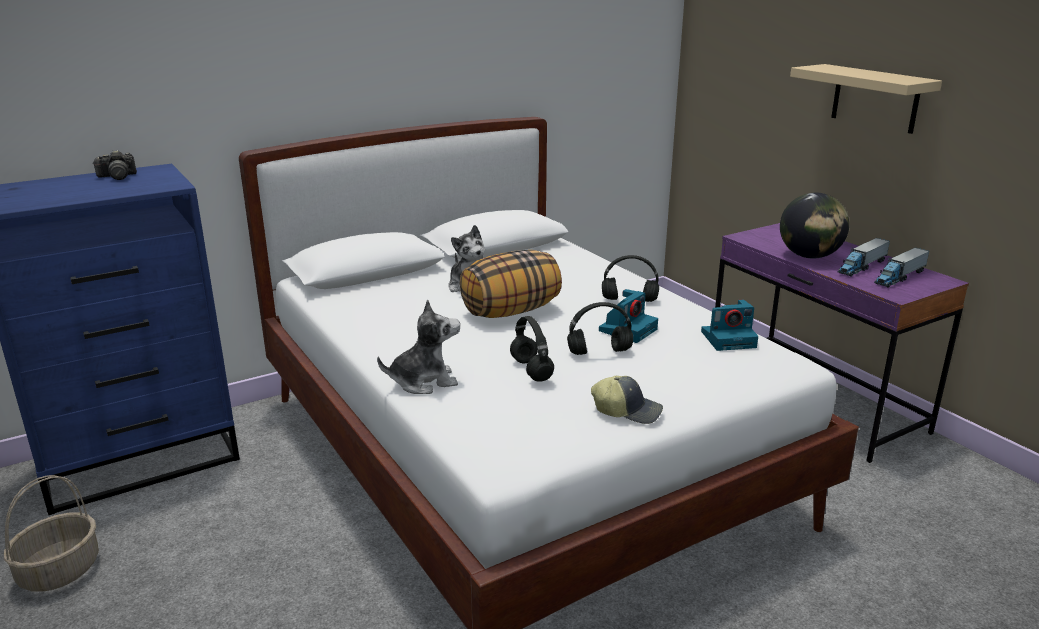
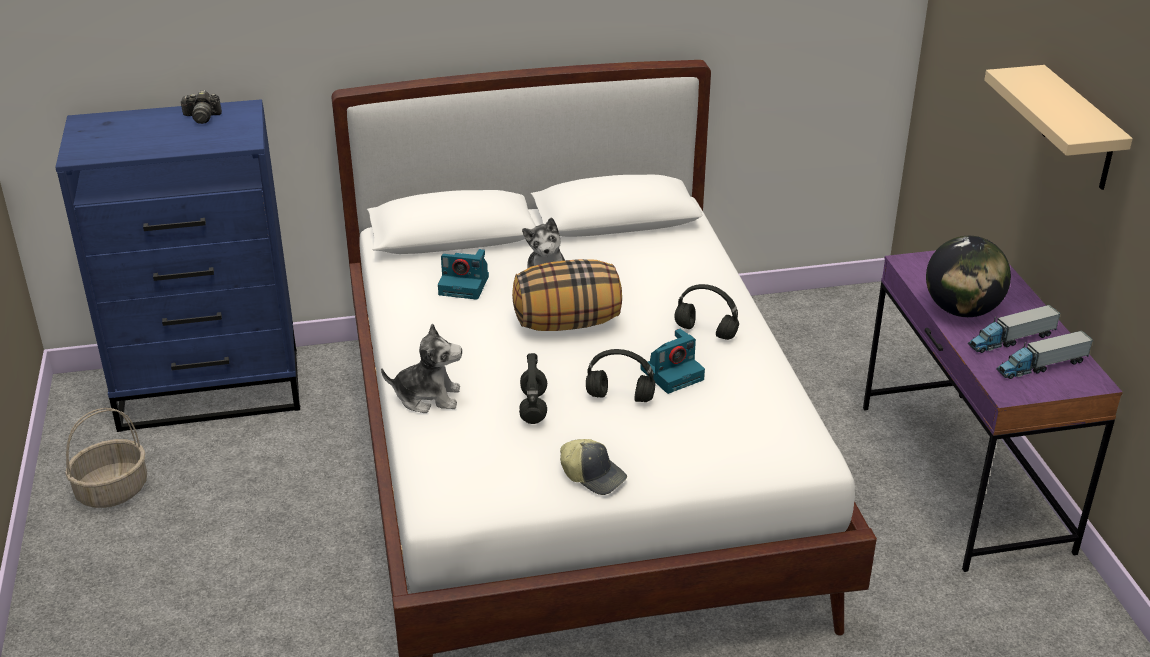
camera: 20 degrees right, 10 degrees up
(729, 339) = (771, 409): camera -> camera (465, 285)

